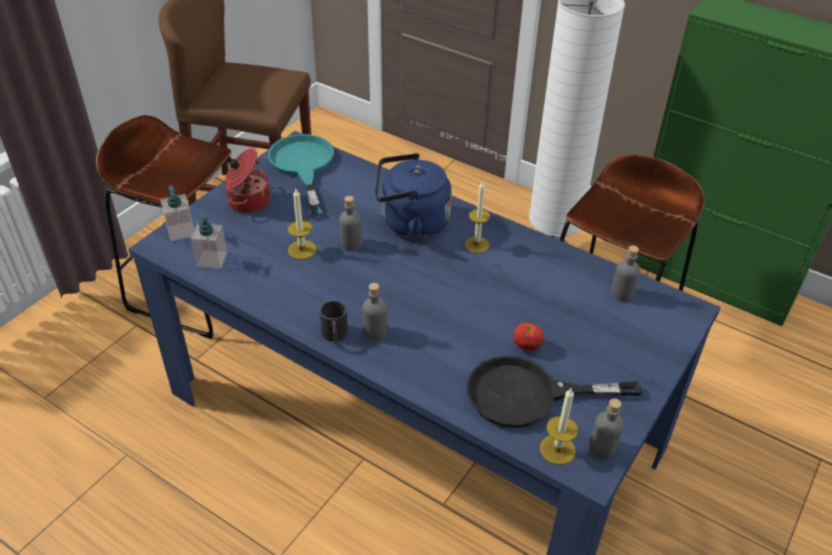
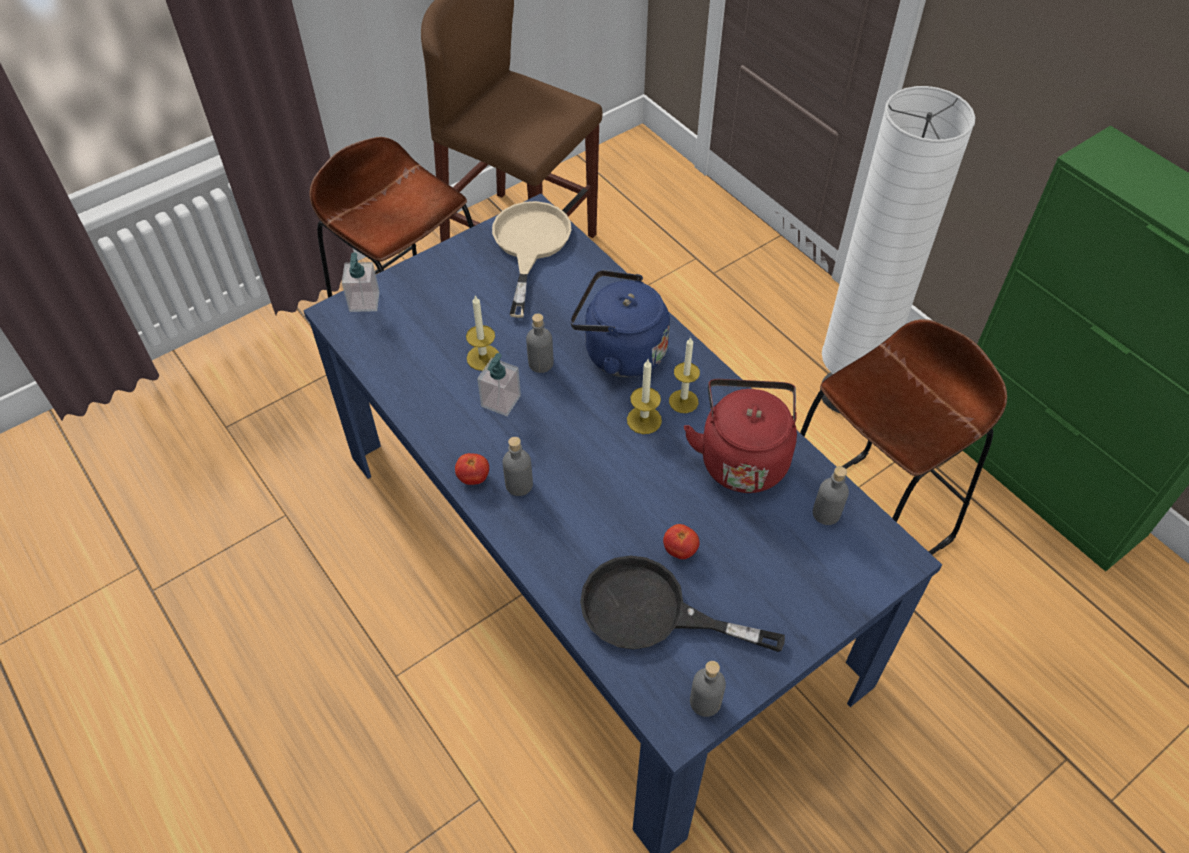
camera: 20 degrees right, 10 degrees up
(212, 259) = (383, 346): soap dispenser -> soap dispenser (500, 401)
(248, 201) = (450, 279): cooking pot -> none
(303, 166) = (529, 246): turquoise frying pan -> beige frying pan
(335, 336) = (473, 477): black mug -> tomato
(541, 272) = (742, 457): none -> red kettle
(557, 449) = (653, 688): candle -> candle (644, 420)

